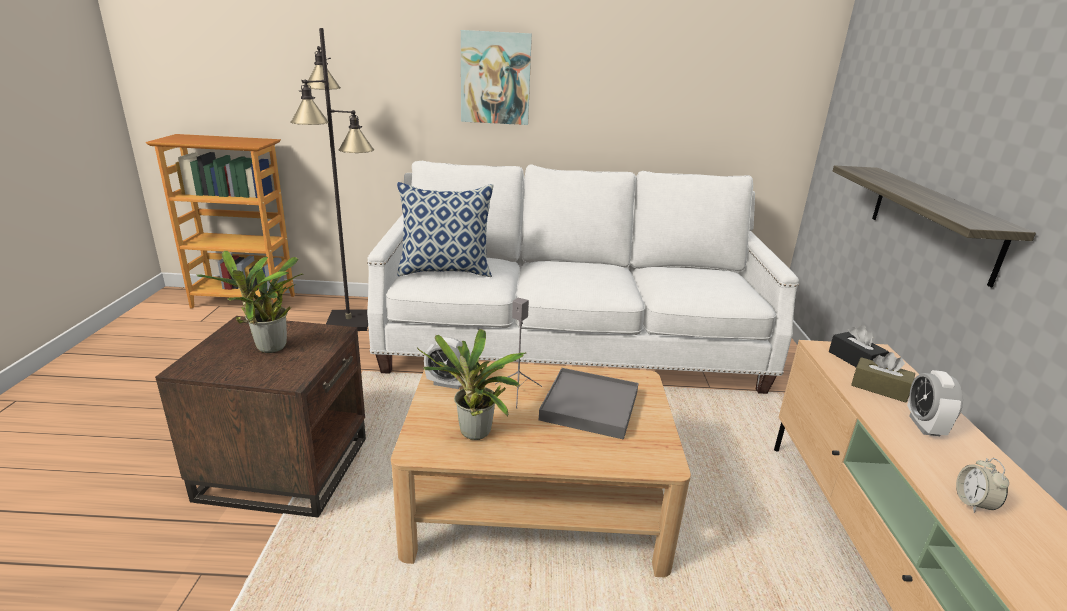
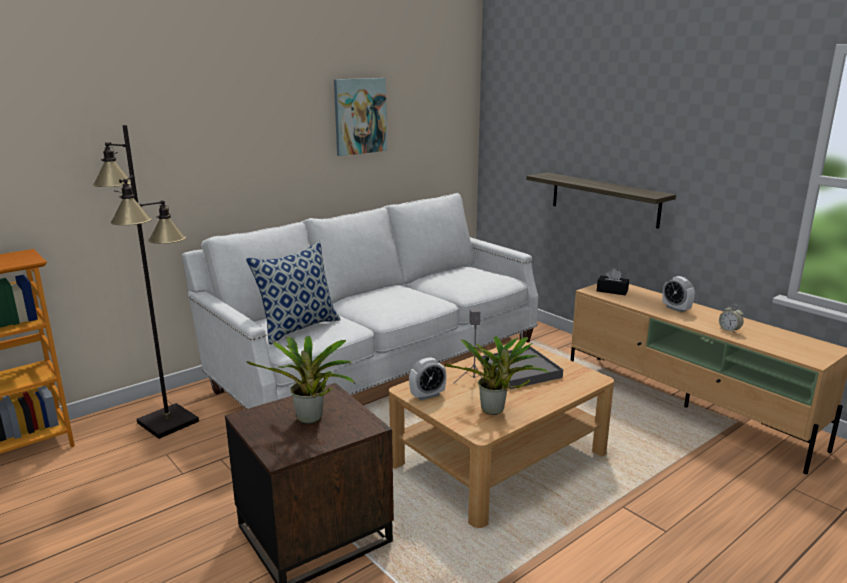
camera: 40 degrees left, 5 degrees down
(495, 78) = (253, 147): picture -> picture (360, 116)
(879, 388) = (639, 300): brown tissue box -> none

